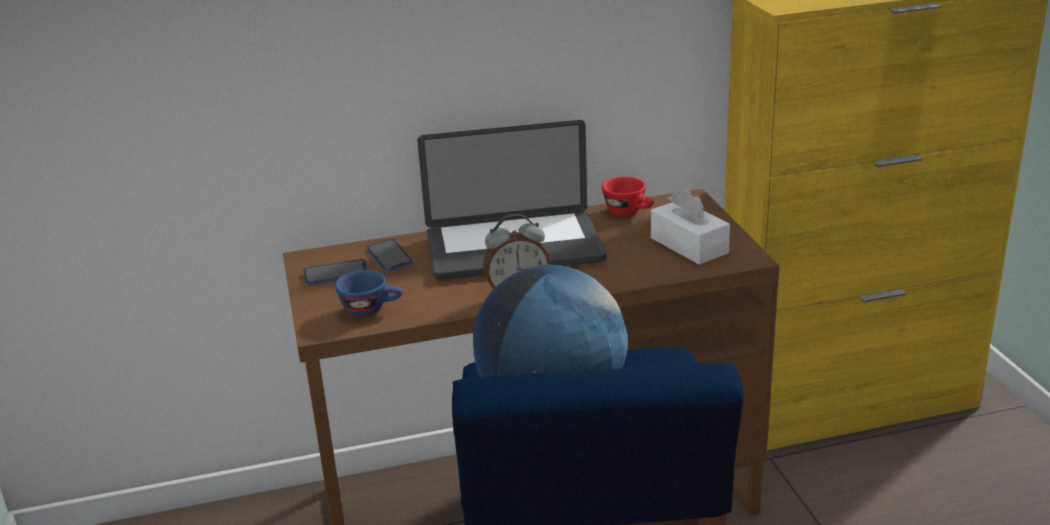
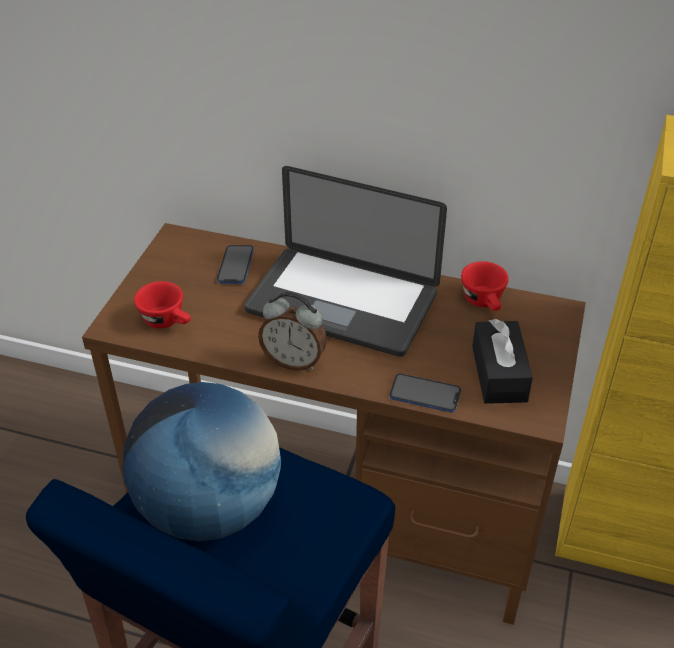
camera: 30 degrees right, 15 degrees up
(336, 274) = (179, 267): phone -> phone (425, 394)
(371, 309) = (168, 321): blue cup -> red cup
(689, 245) = (499, 374): white tissue box -> black tissue box

